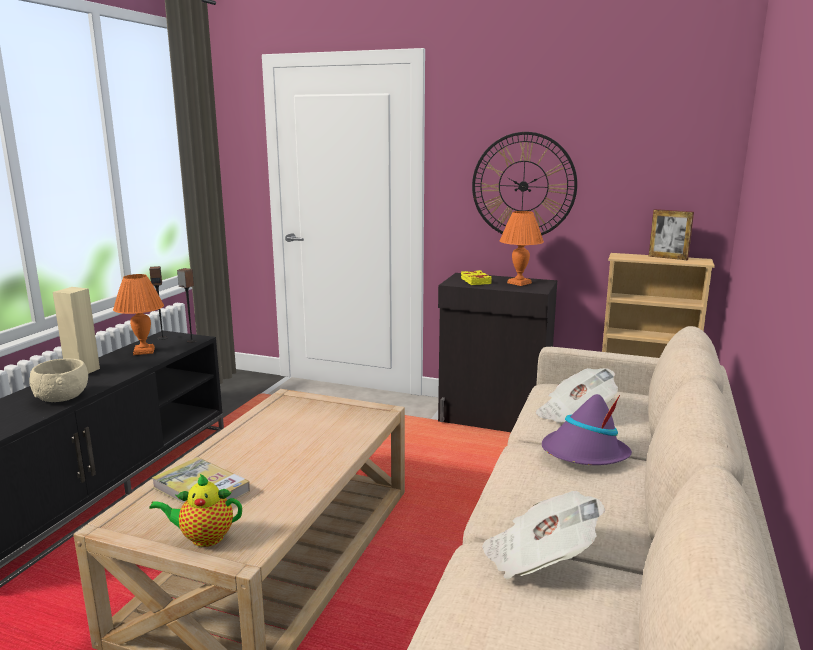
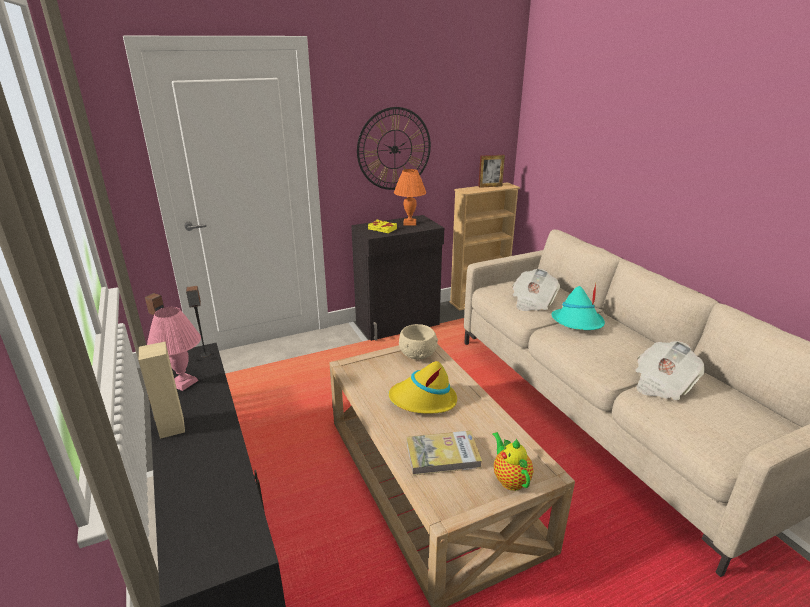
camera: 45 degrees left, 10 degrees up
(63, 398) = (221, 457): beige bowl -> beige bowl (418, 354)
(144, 351) = (184, 383): orange table lamp -> pink table lamp
(203, 538) = (510, 479): teapot -> teapot turned 120 degrees clockwise
(283, 447) = (423, 400): none -> yellow hat
(584, 454) = (578, 323): purple hat -> turquoise hat

